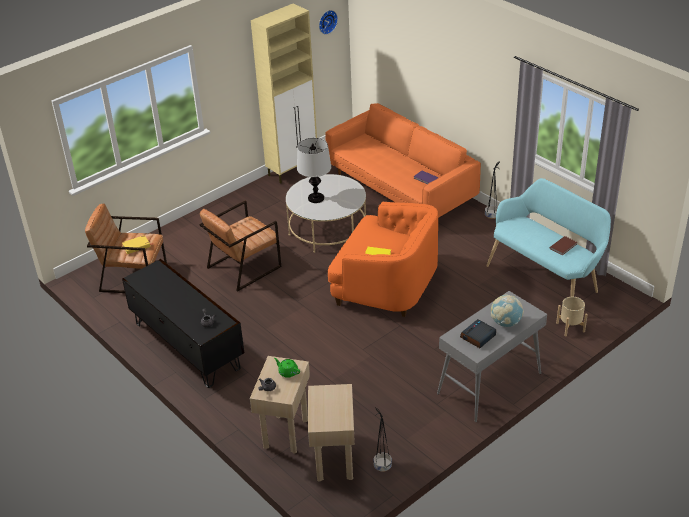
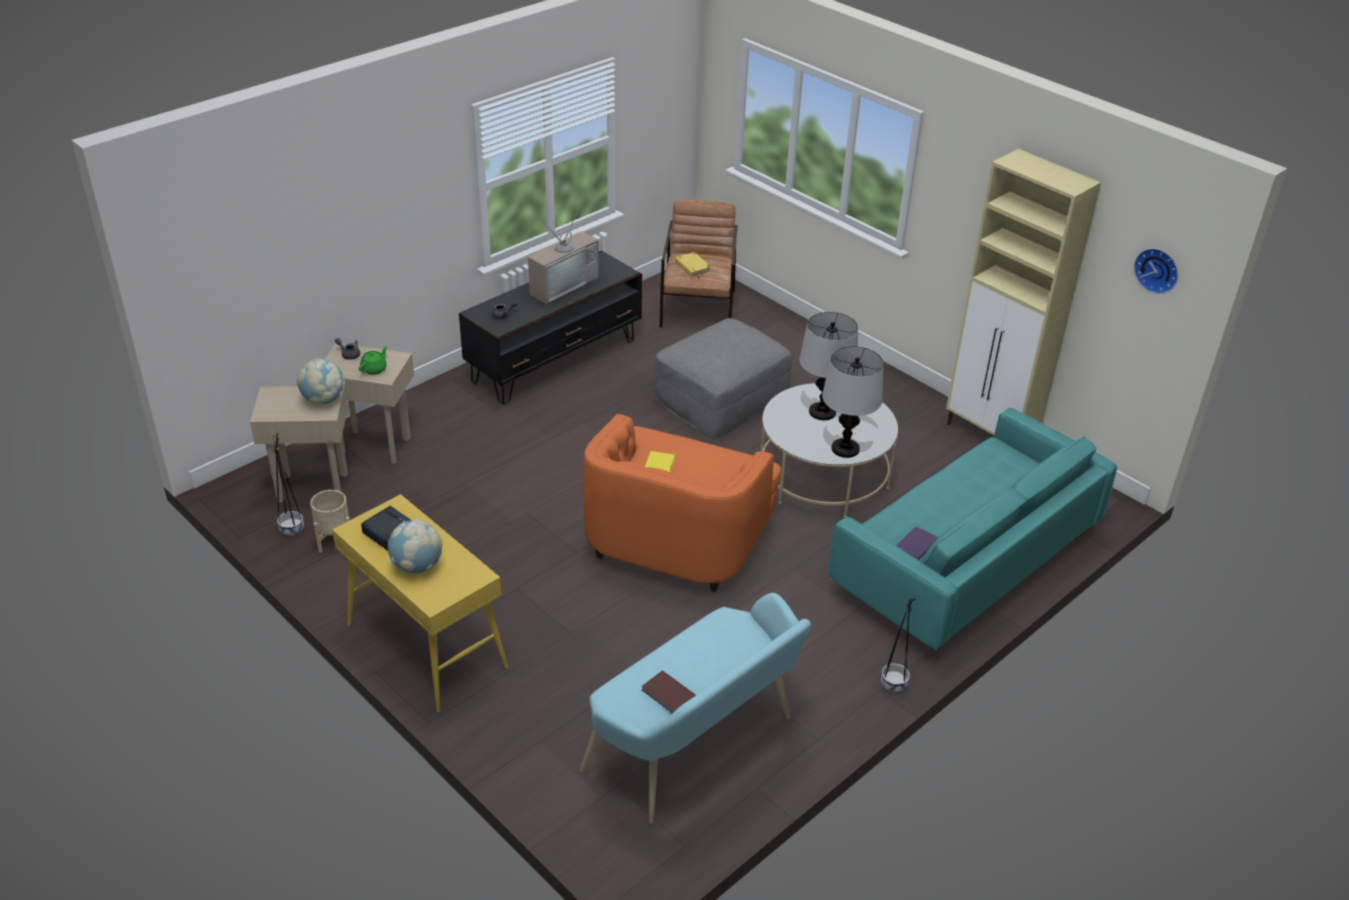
camera: 85 degrees right, 0 degrees up
(168, 296) = (561, 284): none -> television
(243, 267) = (721, 397): brown armchair -> grey ottoman
(327, 393) = (323, 400): none -> globe
(352, 192) = (845, 449): none -> table lamp
(400, 188) = (964, 562): orange sofa -> turquoise sofa
(489, 384) = (425, 646): grey console table -> yellow console table
(570, 327) = (551, 768): beige planter -> beige planter (334, 538)

